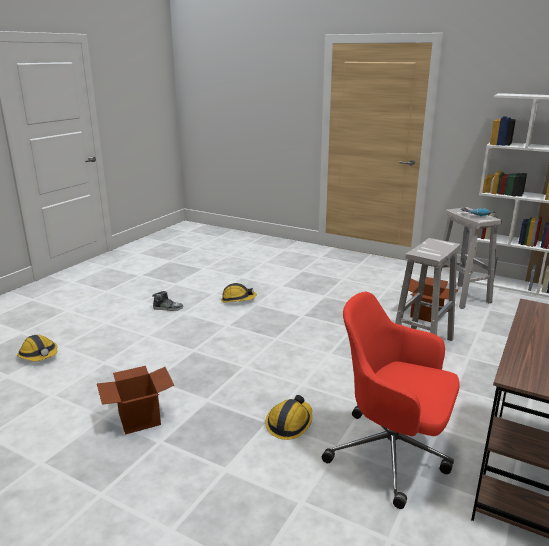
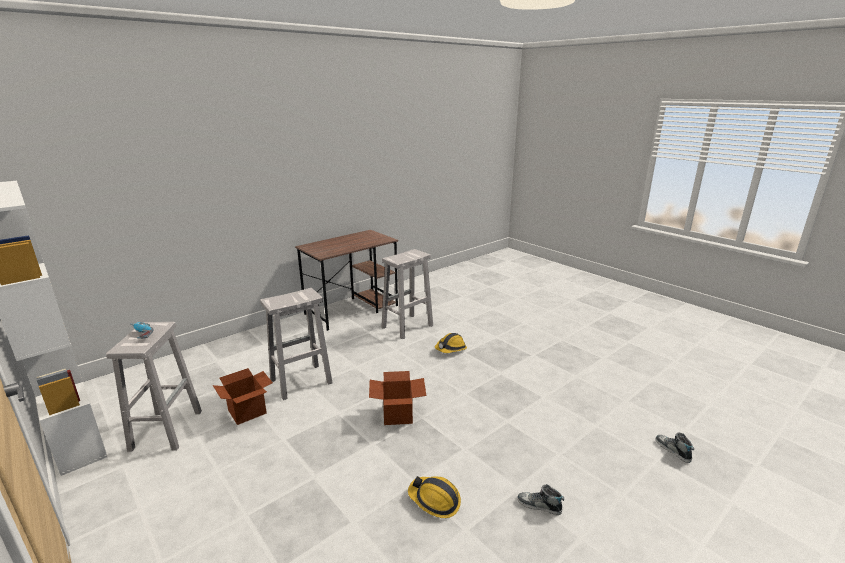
camera: 160 degrees left, 0 degrees up
(39, 356) = (672, 450): hard hat -> shoe
(139, 419) = (548, 370): cardboard box -> cardboard box (397, 414)
(392, 454) = (406, 327): red office chair -> white stool

